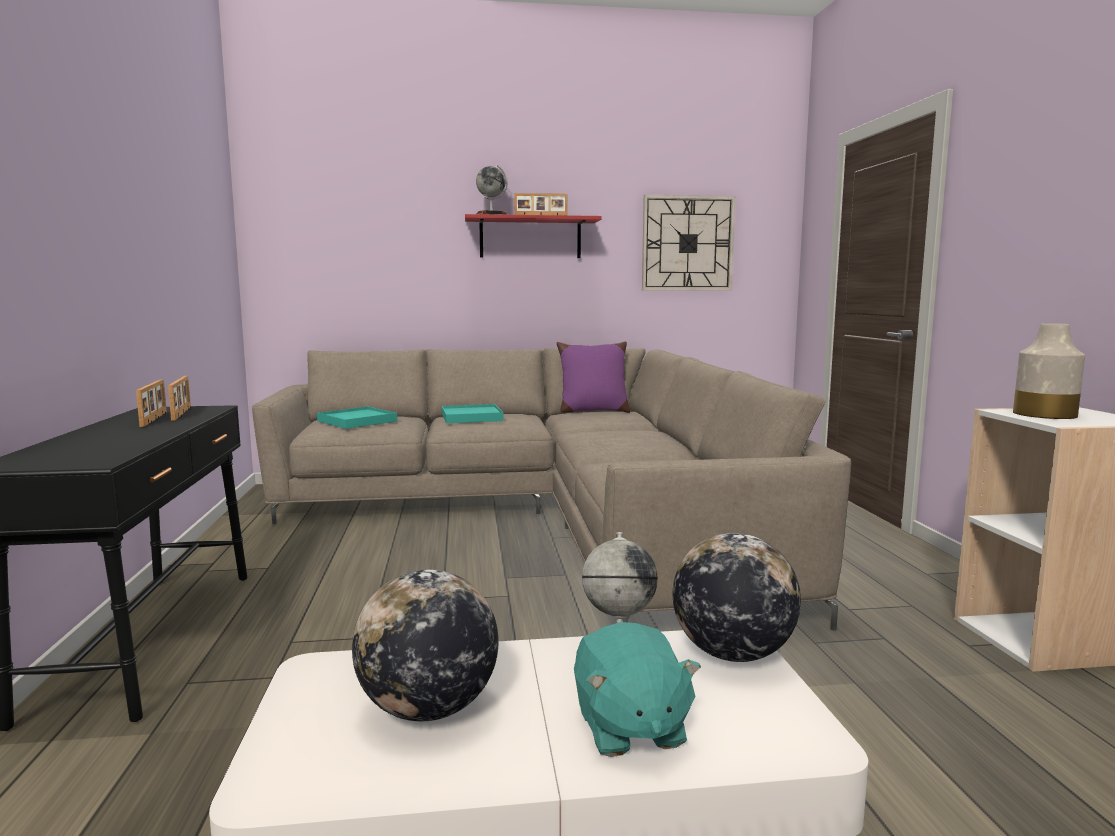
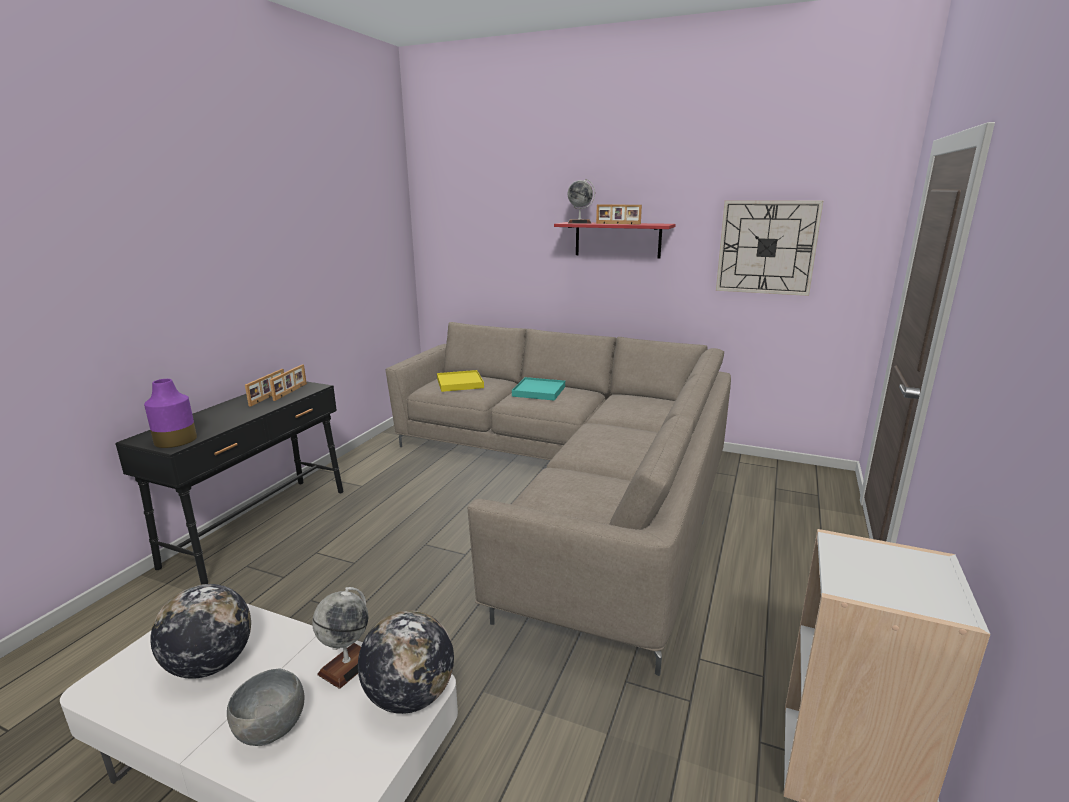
camera: 30 degrees right, 10 degrees up
(84, 458) = (175, 440): none -> purple vase
(357, 421) = (460, 383): turquoise tray -> yellow tray
(593, 411) = (644, 397): purple pillow -> none
(629, 728) = (273, 730): turquoise plush toy -> grey bowl
(1044, 414) = (870, 561): beige vase -> none

